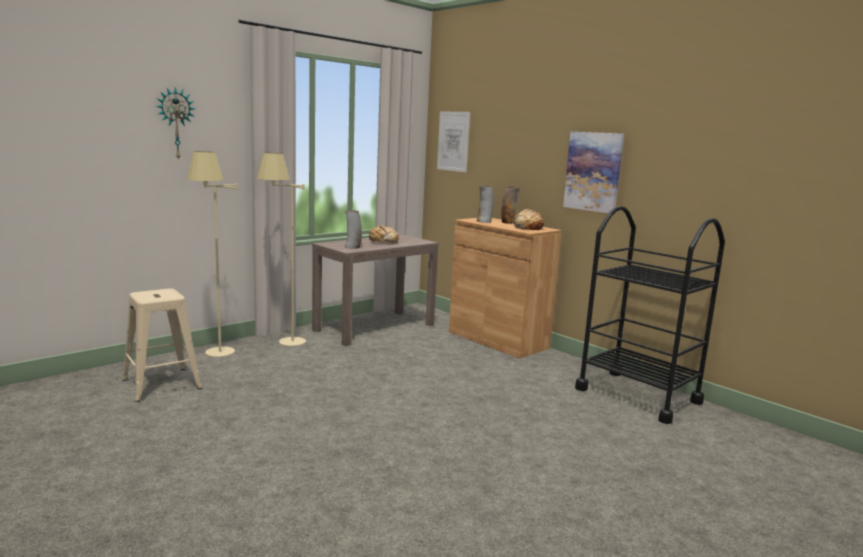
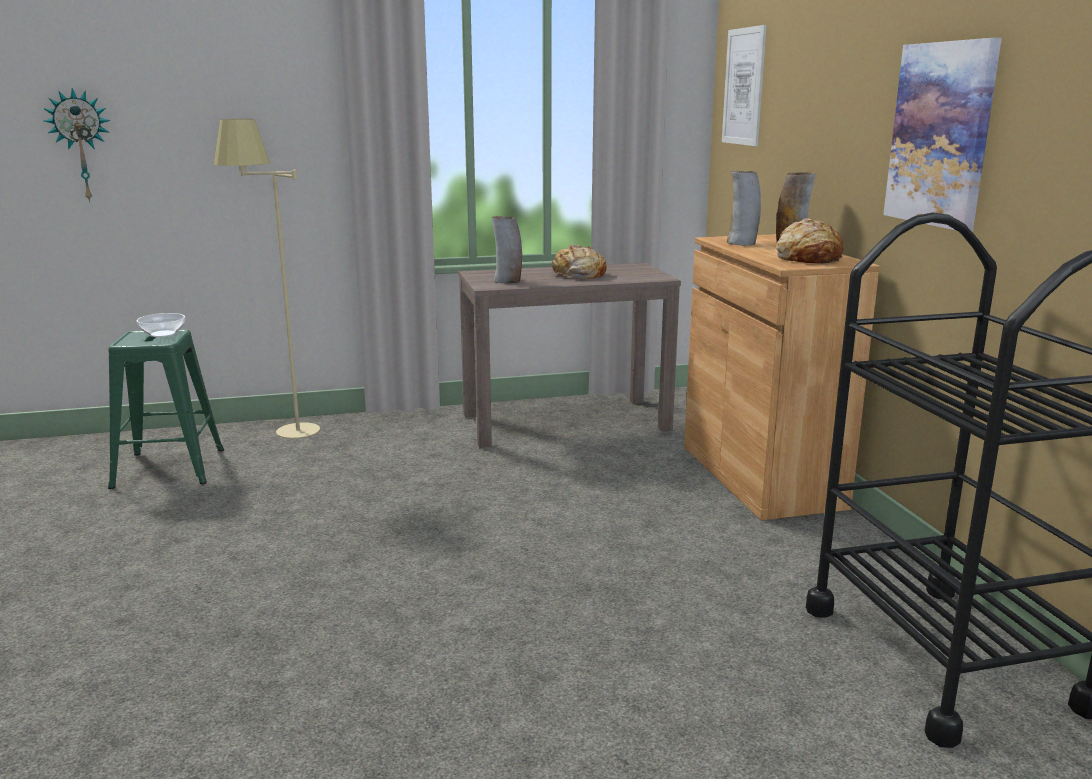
camera: 30 degrees right, 5 degrees up
(161, 292) = (162, 334): none -> bowl
(162, 384) = (170, 468): beige stool -> green stool
(175, 123) = (227, 78): wall clock -> wall clock (82, 145)
(283, 344) = (394, 432): beige floor lamp -> none

